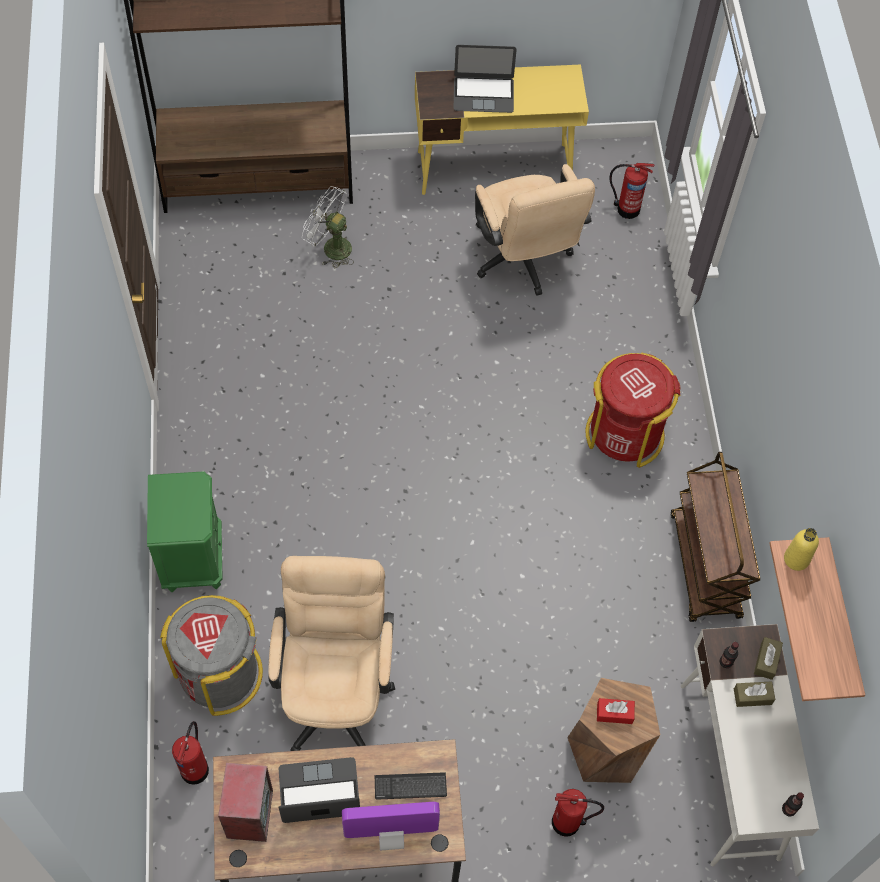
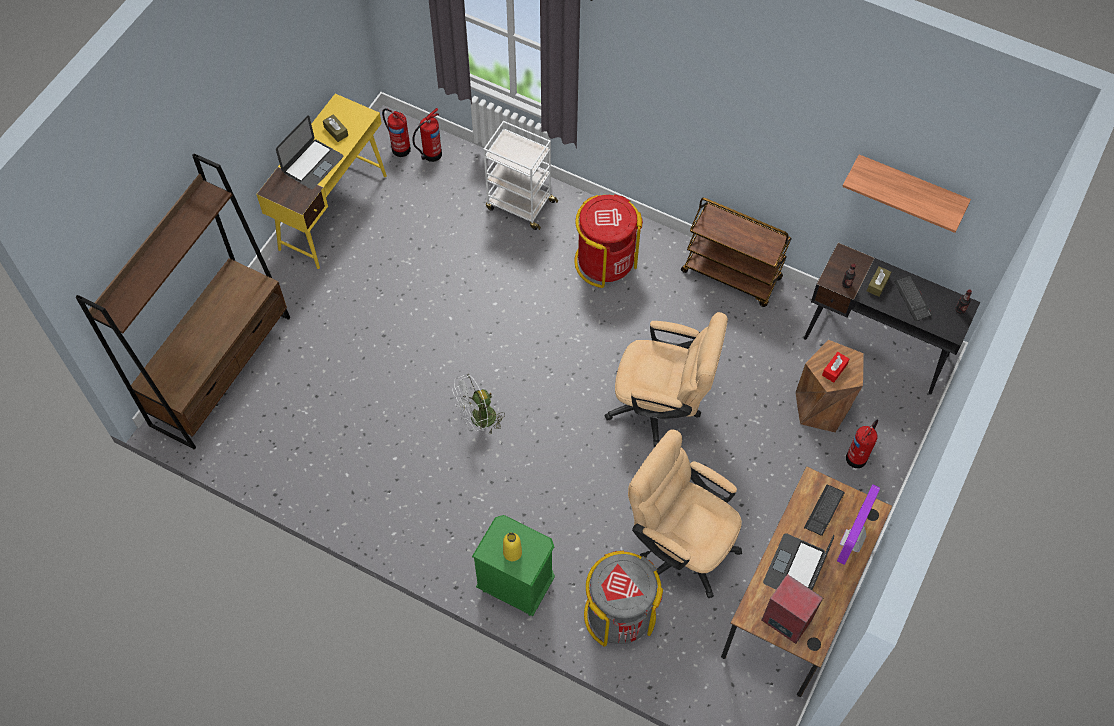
camera: 55 degrees left, 0 degrees up
(195, 768) = (682, 668): fire extinguisher -> fire extinguisher (400, 148)
(331, 247) = (317, 352): white fan -> white fan (478, 420)
(523, 261) = (426, 240): beige office chair -> beige office chair (661, 407)
(631, 318) = (519, 205): none -> white cart
(729, 771) = (876, 347): white desk -> black desk
(762, 746) = (912, 299): none -> keyboard
(766, 661) = (859, 262): brown tissue box -> brown tissue box (336, 131)
(796, 559) = (863, 179): yellow bottle -> yellow bottle (512, 552)

